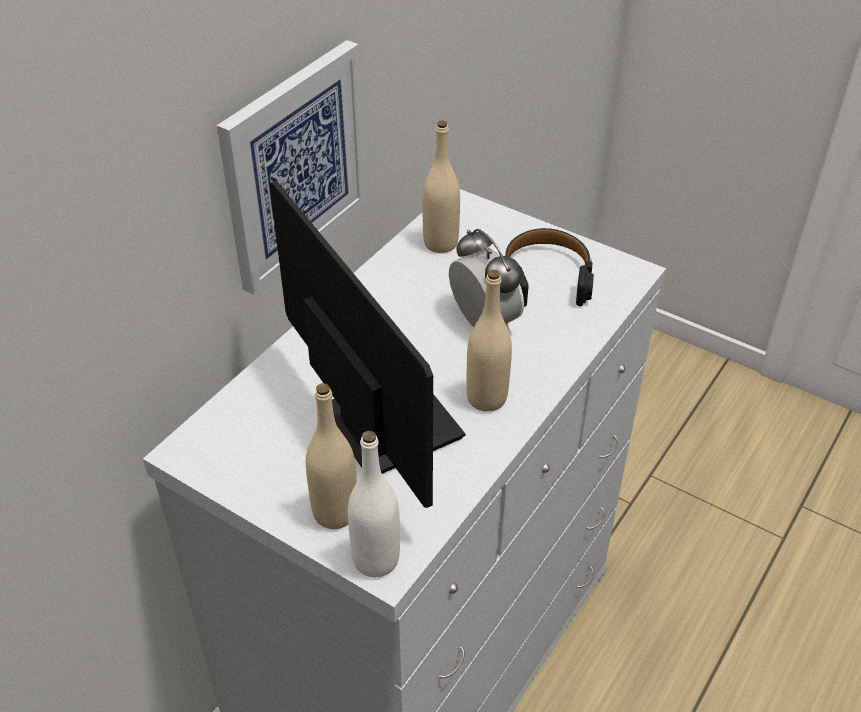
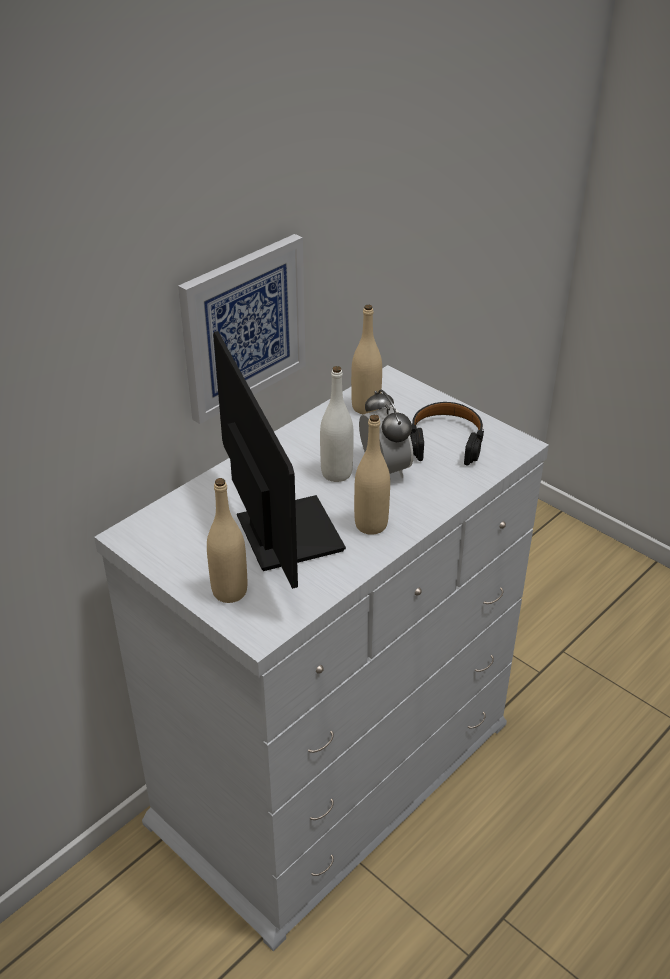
camera: 10 degrees right, 5 degrees down
(376, 560) = (252, 628): white bottle -> white bottle (336, 473)

